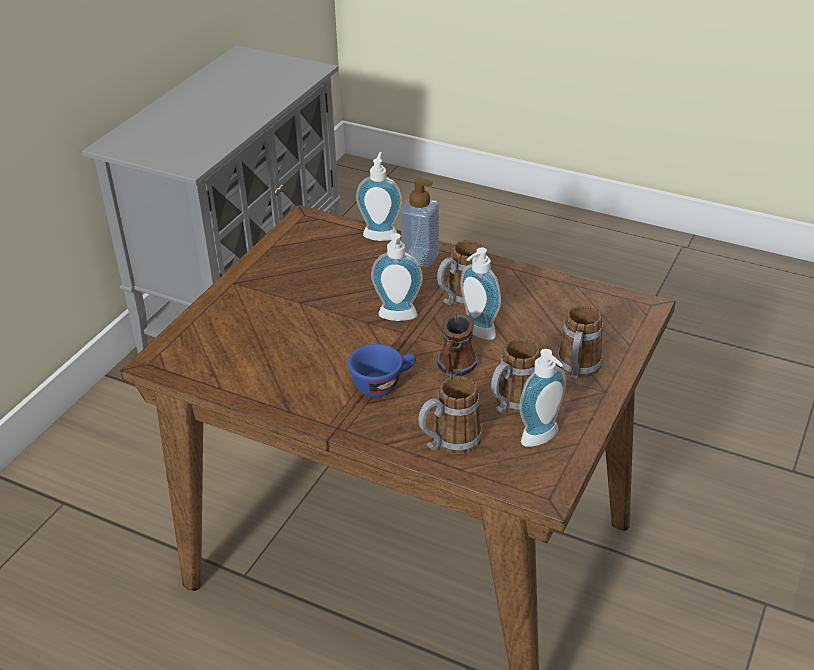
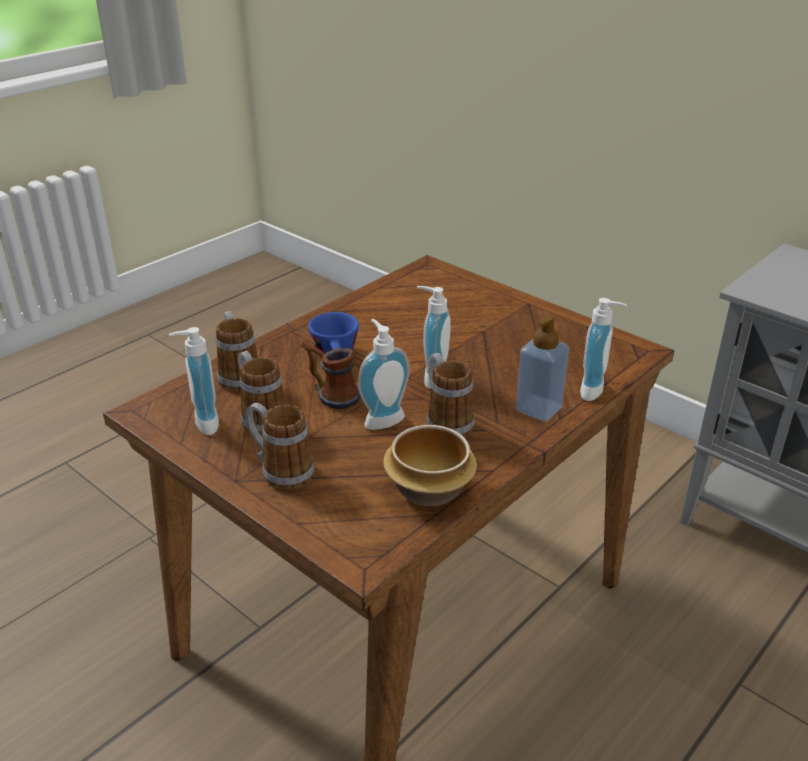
camera: 105 degrees right, 5 degrees down
(551, 293) = (428, 488): none -> bowl

